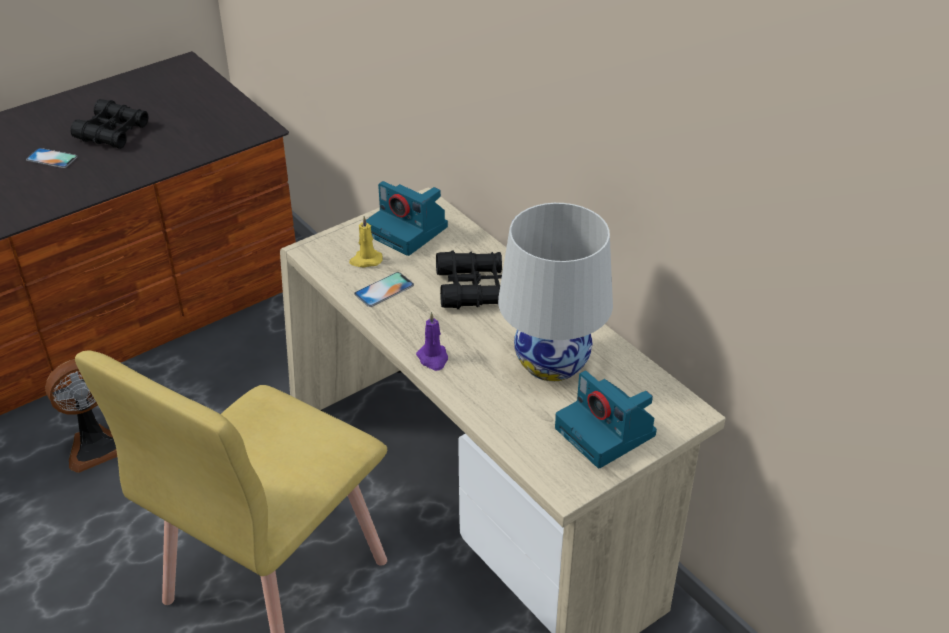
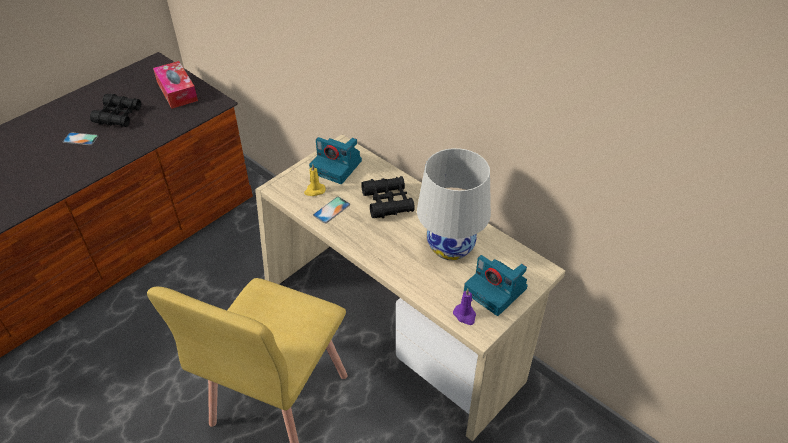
camera: 10 degrees left, 5 degrees up
(95, 446) = (140, 325): fan -> none
(205, 107) = (177, 91): none -> tissue box
(433, 358) = (375, 254): purple candle -> purple candle (465, 315)

